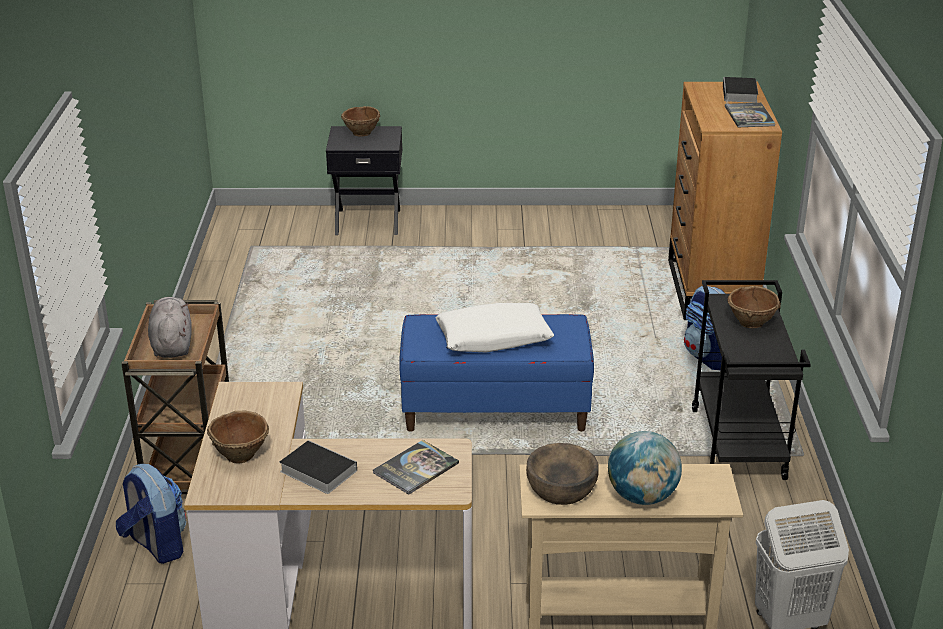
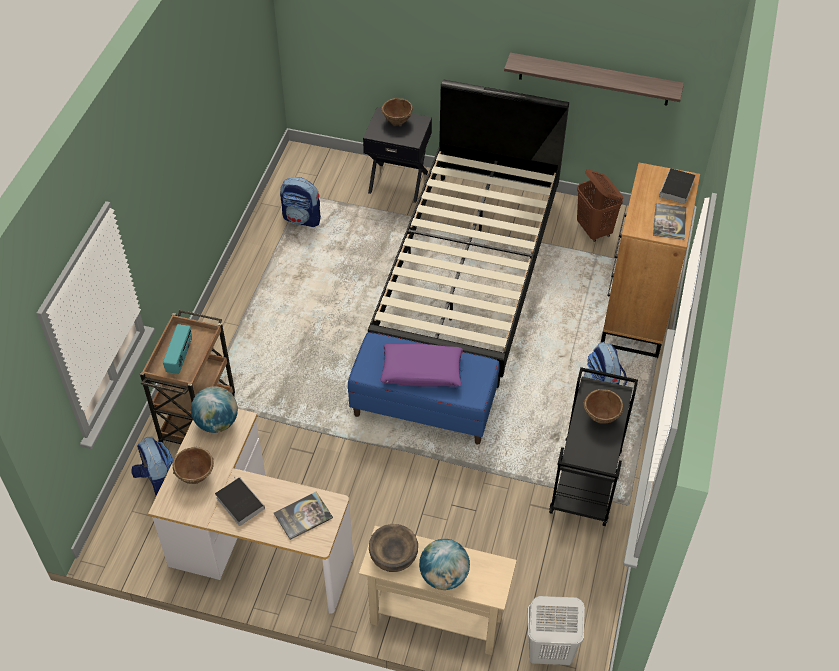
camera: 15 degrees right, 20 degrees up
(172, 344) = (180, 357): grey plush toy -> radio
(250, 399) = (217, 422): none -> globe
(261, 266) = (302, 218): none -> backpack
(492, 284) = (468, 274): none -> black bed
(493, 338) = (421, 371): white pillow -> purple pillow
(594, 33) = (594, 79): none -> shelf
(621, 229) = (594, 230): none -> brown laundry basket

